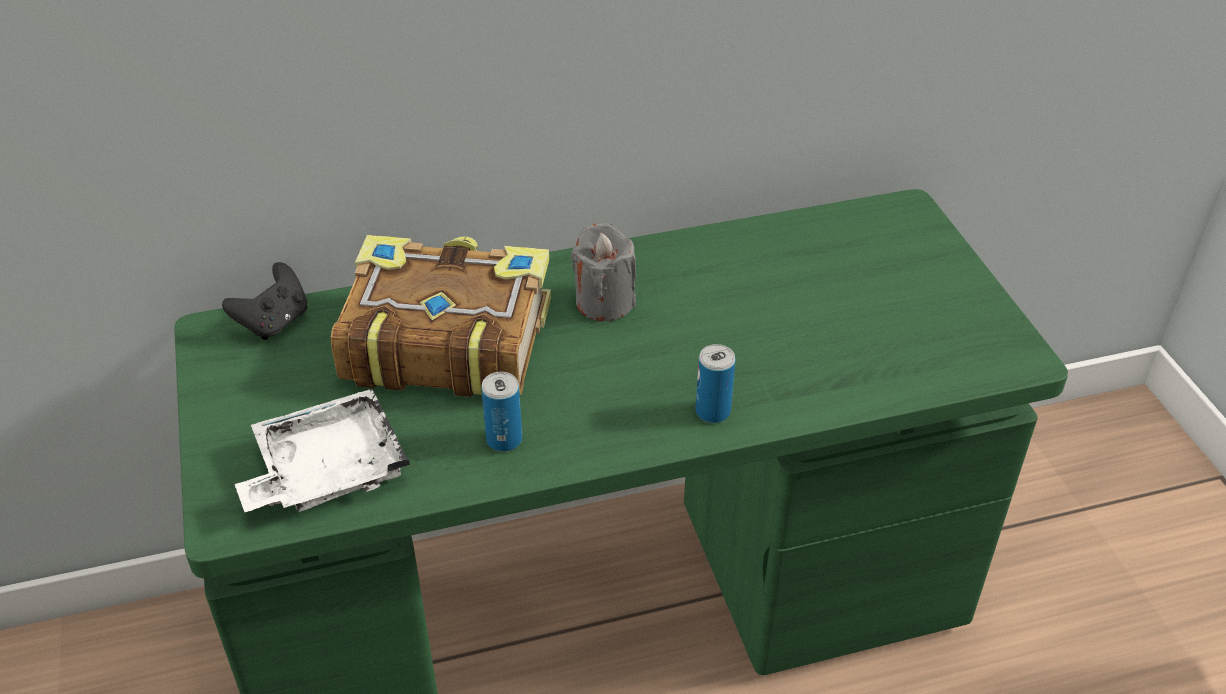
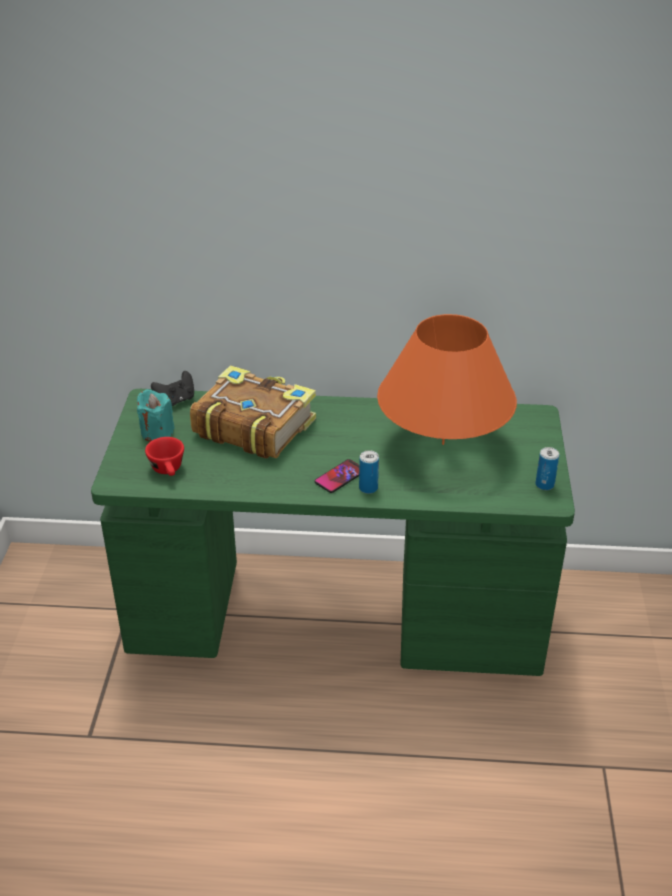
camera: 20 degrees right, 5 degrees down
(267, 396) = (157, 432): none -> turquoise candle
(327, 470) = (168, 470): white tray -> red cup
(504, 439) = (258, 477): can -> can (544, 485)
(604, 302) = (343, 426): grey candle -> none
(652, 402) = (340, 477): none -> phone
(788, 296) = (442, 444): none -> orange table lamp

